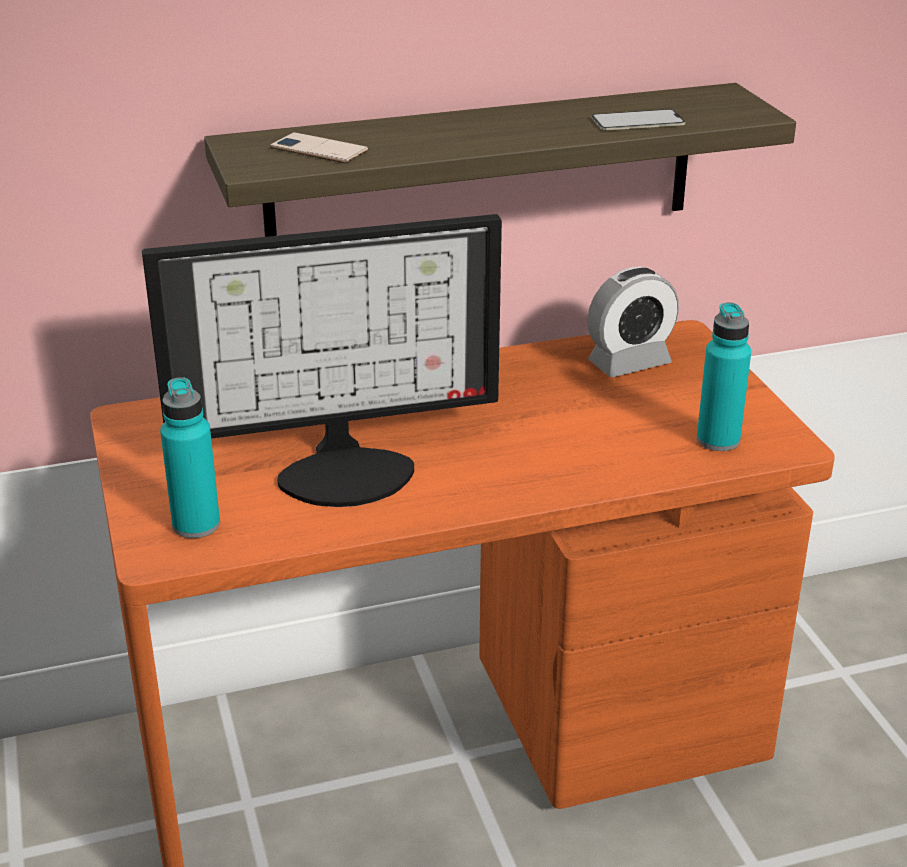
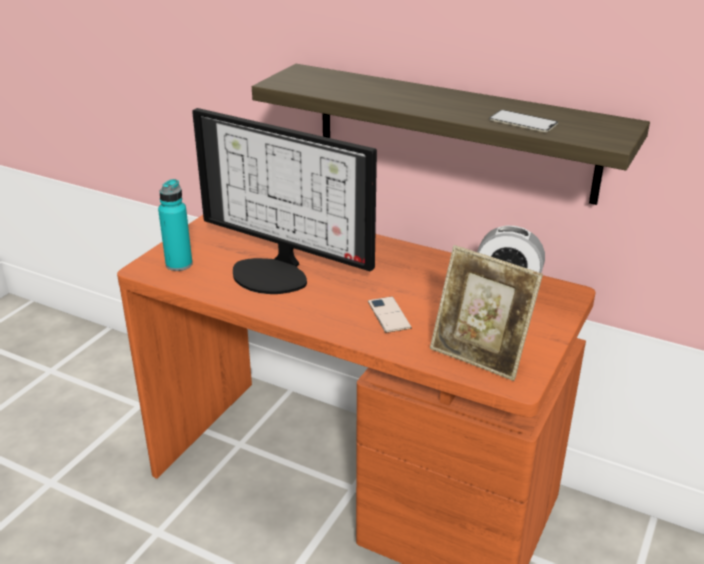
camera: 45 degrees right, 0 degrees up
(318, 149) = (325, 83): phone -> phone (389, 315)
(718, 440) = (479, 356): turquoise bottle -> picture frame

